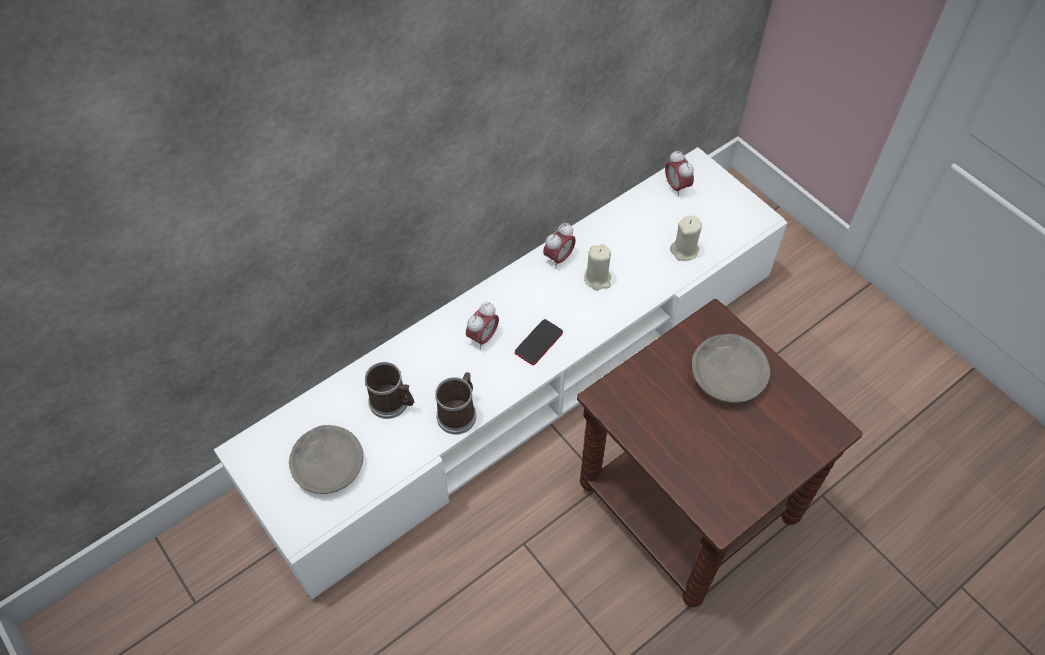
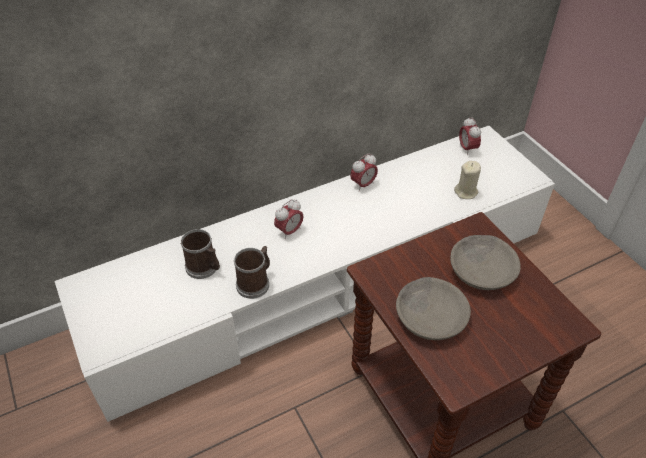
camera: 10 degrees right, 10 degrees down
(328, 464) = (139, 305): grey bowl -> grey bowl (430, 315)
(538, 342) = (333, 241): phone -> none
(597, 279) = (391, 203): beige candle -> none

